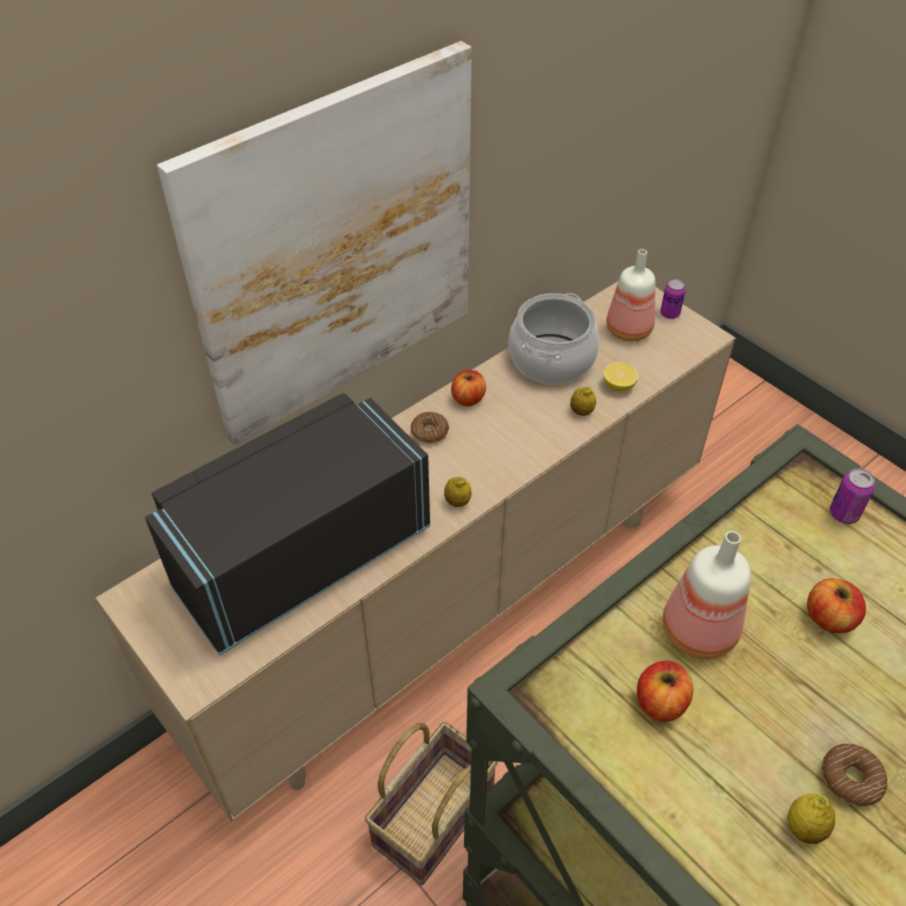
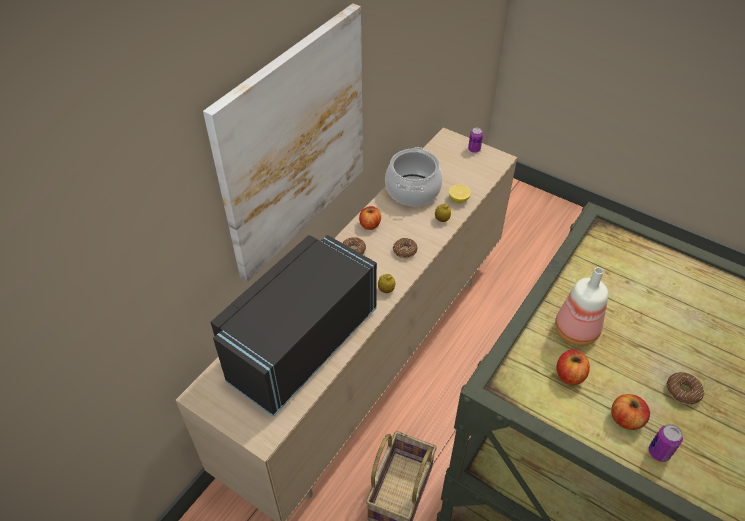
camera: 15 degrees left, 0 degrees up
(507, 448) = (405, 251): none -> donut
(628, 329) = (453, 163): bottle -> none
(804, 828) = (668, 423): lemon -> none
(829, 618) = (642, 307): apple -> apple (626, 419)
(843, 514) = (630, 248): can -> can (659, 452)

